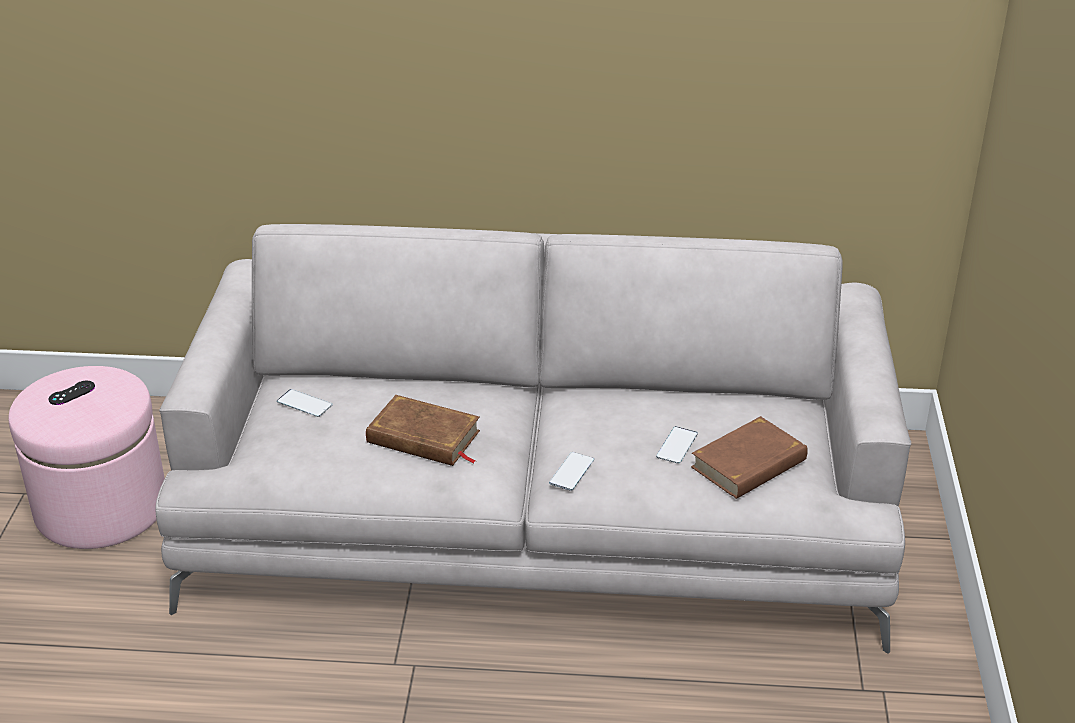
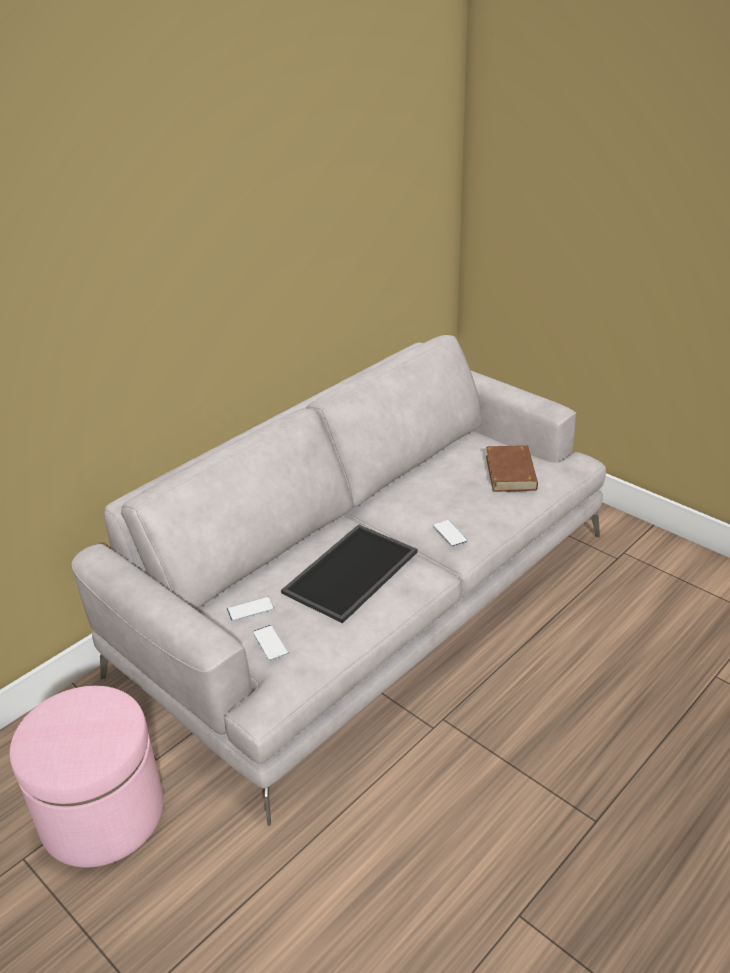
camera: 50 degrees left, 0 degrees up
(72, 393) = (63, 730): black game controller -> none
(423, 437) = (352, 574): brown book -> tray
(677, 445) = (469, 487): phone -> phone (270, 643)

